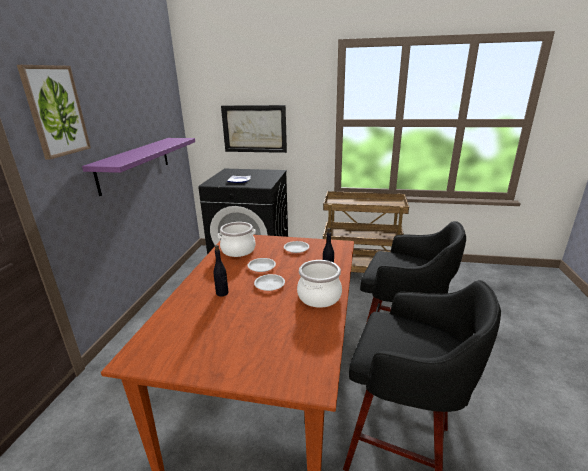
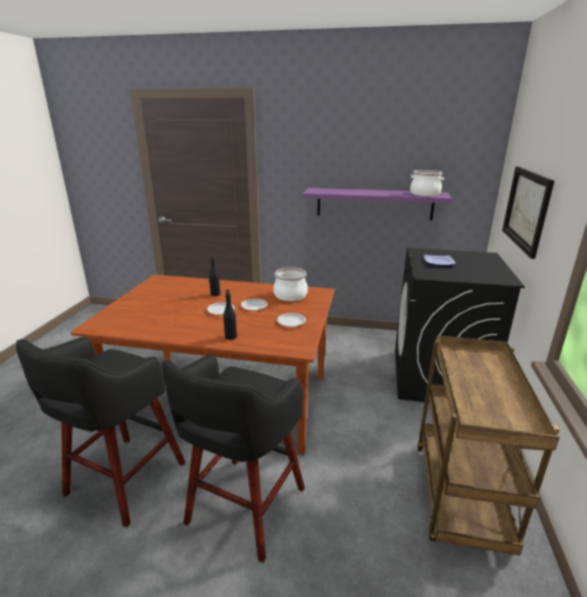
camera: 90 degrees right, 0 degrees up
(55, 111) = (298, 144): picture -> none
(319, 297) = (190, 331): cooking pot -> cooking pot (425, 194)

